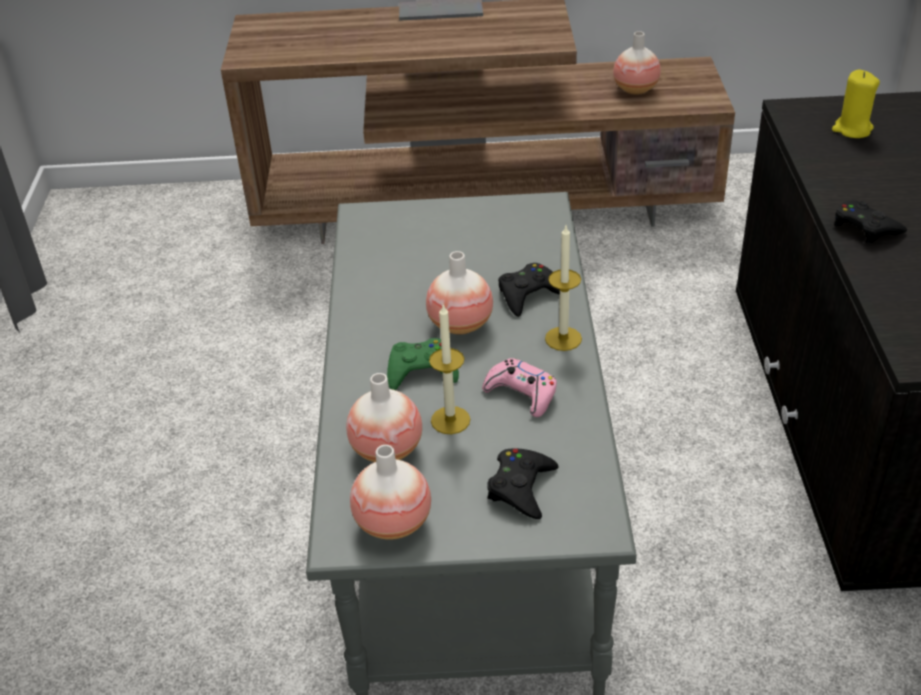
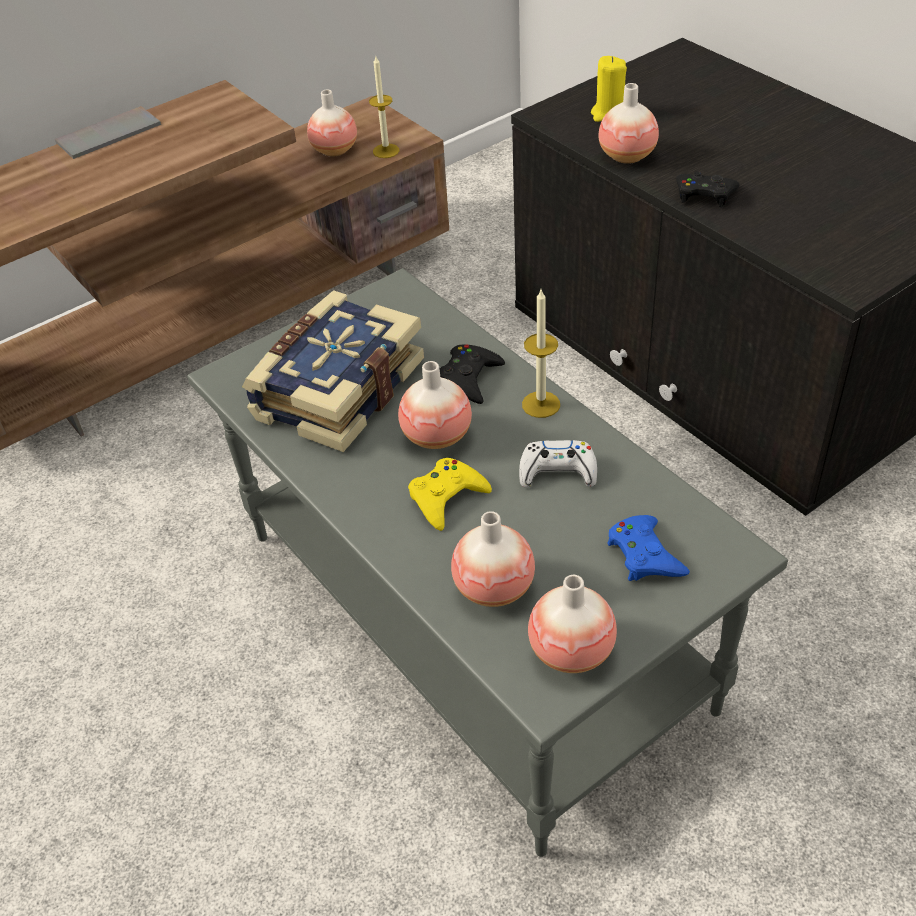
camera: 35 degrees left, 5 degrees up
(421, 370) = (446, 497): green game controller -> yellow game controller
(424, 258) = (336, 389): none -> book
(450, 420) = (522, 529): candle -> candle (386, 151)
(521, 393) = (557, 472): pink game controller -> white game controller
(521, 487) = (644, 555): black game controller -> blue game controller
(828, 169) = (627, 156): none -> vase

